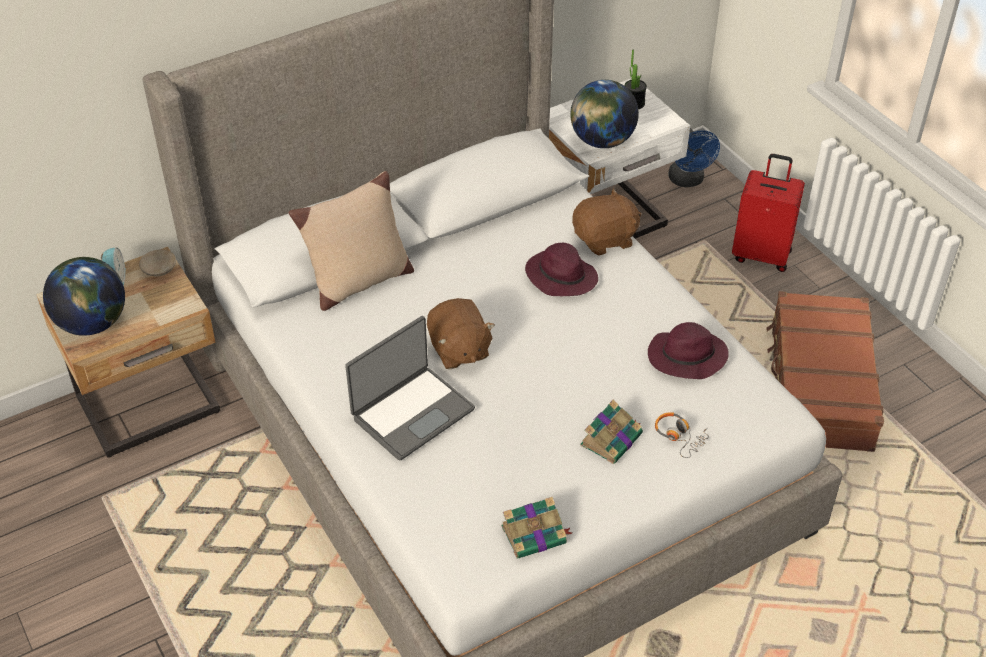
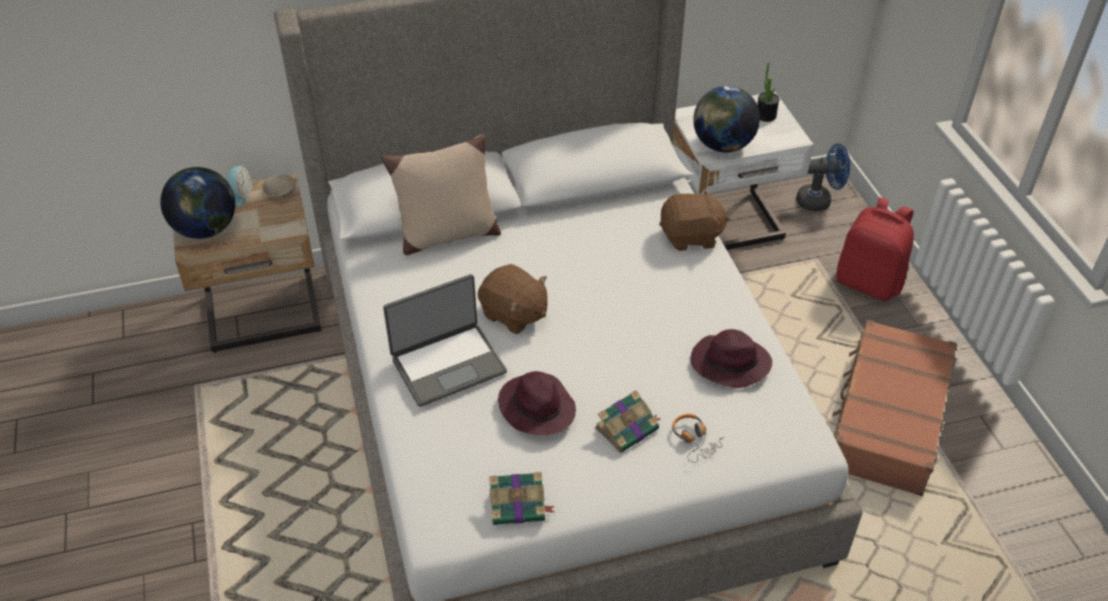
camera: 15 degrees right, 0 degrees up
(458, 350) = (514, 314): brown plush toy -> brown plush toy turned 45 degrees counterclockwise
(560, 276) = (635, 264): purple hat -> purple hat (536, 407)
(688, 181) = (819, 200): blue fan -> blue fan turned 90 degrees counterclockwise
(762, 255) = (869, 282): red suitcase -> red backpack

